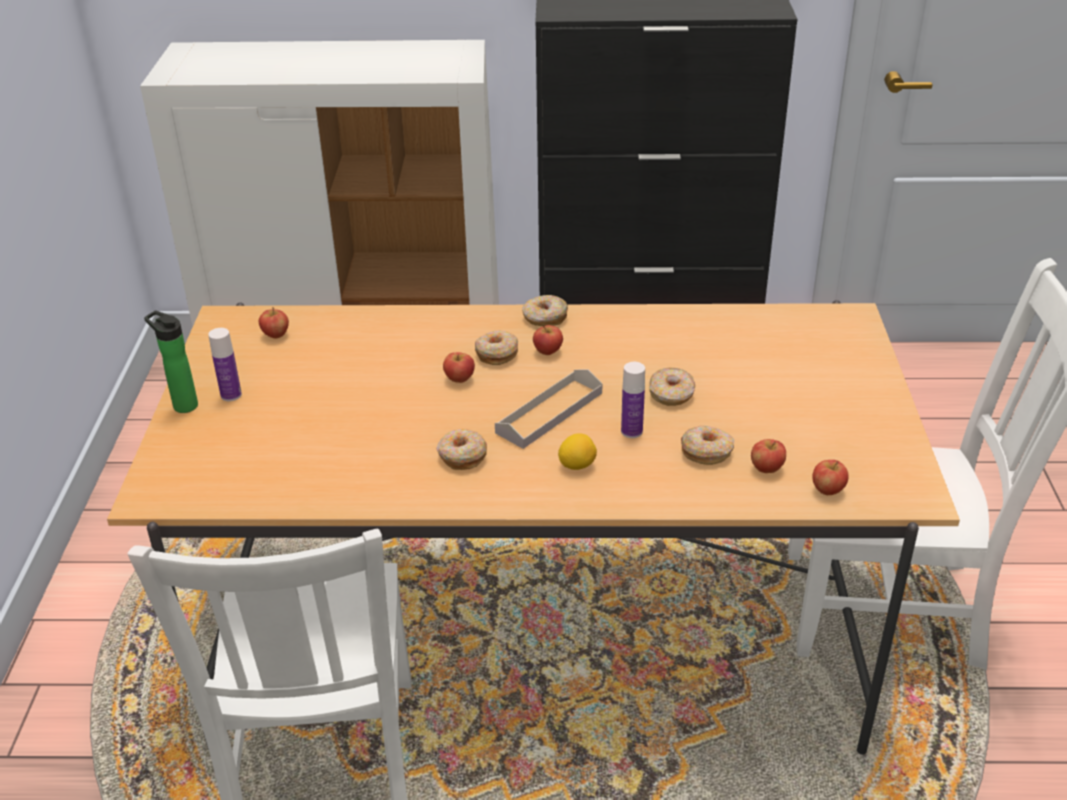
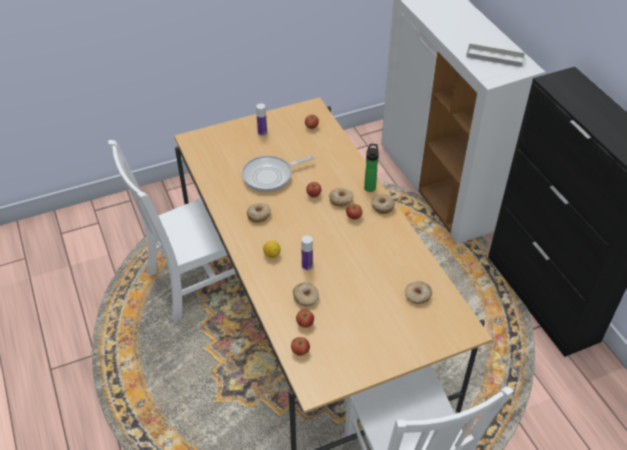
camera: 65 degrees right, 10 degrees up
(182, 405) = (248, 123): bottle -> bottle (370, 186)
(365, 415) = (270, 176): none -> frying pan
(549, 412) = (305, 233): grey tray -> grey tray (495, 57)
(671, 394) = (345, 272): donut -> donut (417, 296)

